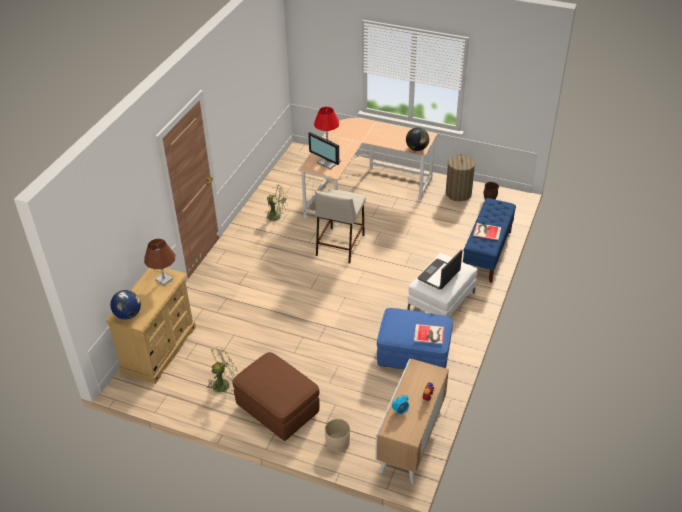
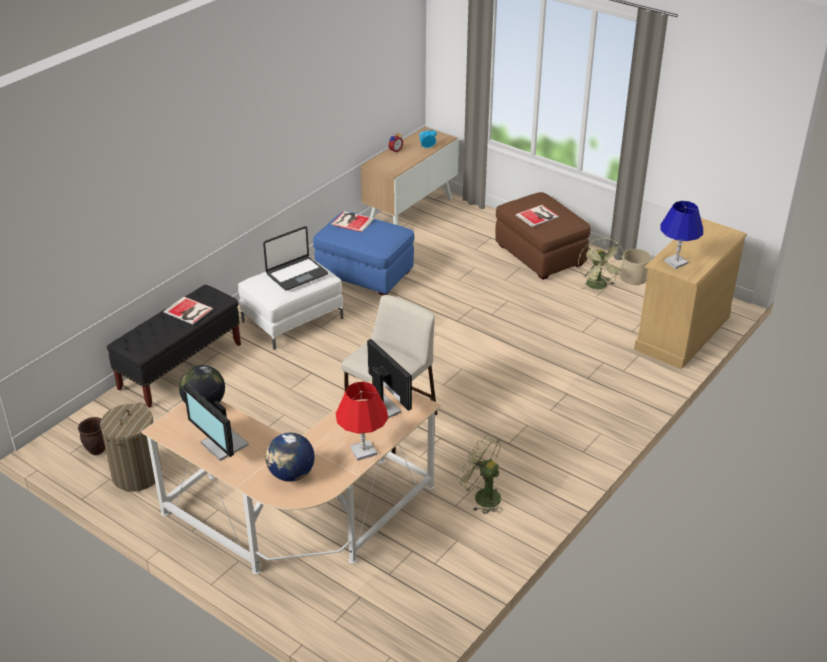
camera: 165 degrees left, 5 degrees down
(128, 314) = (718, 233): globe -> globe (291, 474)
(164, 279) = (676, 262): brown table lamp -> blue table lamp
(224, 383) = (599, 286): green fan -> green fan turned 75 degrees counterclockwise
(278, 375) = (538, 216): none -> book
(337, 442) = (484, 222): beige planter -> beige planter (634, 277)
(394, 134) = (223, 445): none -> monitor
(487, 253) = (180, 366): blue bench -> black bench

